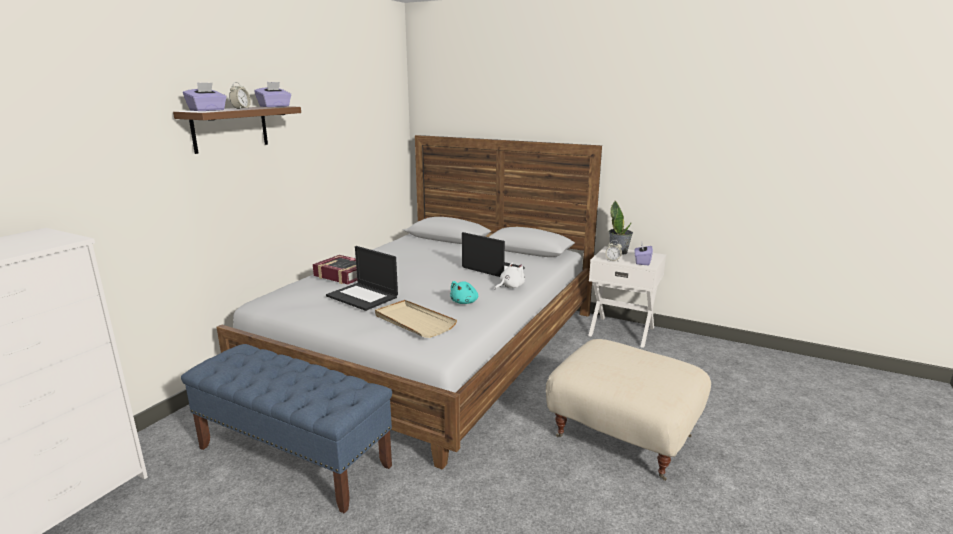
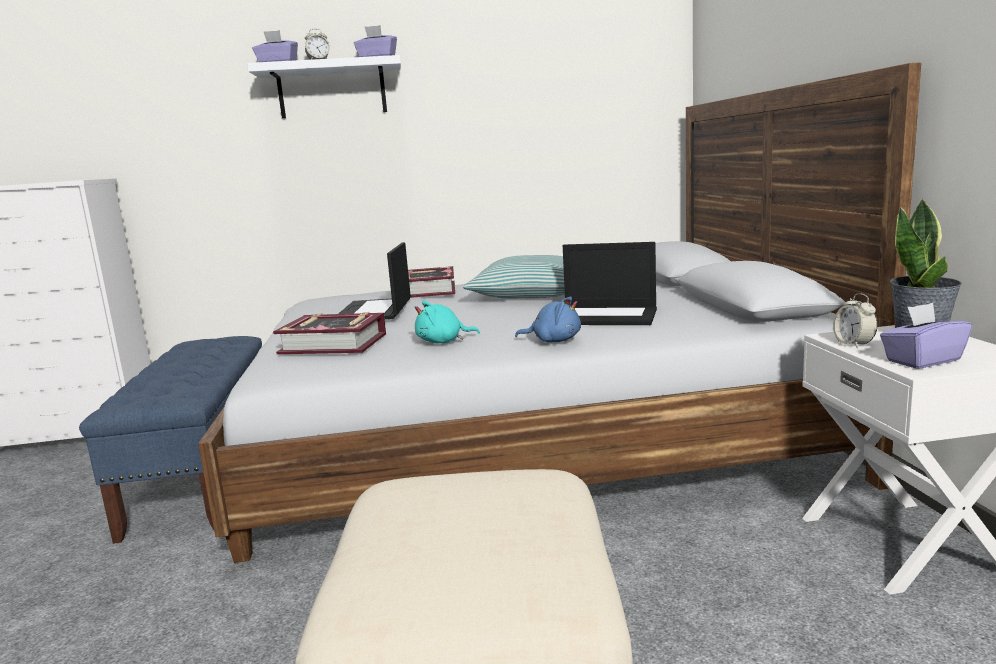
camera: 55 degrees right, 5 degrees down
(230, 128) = (332, 90): brown shelf -> white shelf
(410, 263) = (530, 293): none -> pillow
(413, 321) = (334, 344): beige tray -> book
(492, 268) = (607, 316): laptop -> laptop turned 105 degrees clockwise
(510, 286) = (553, 341): white plush toy -> blue plush toy

